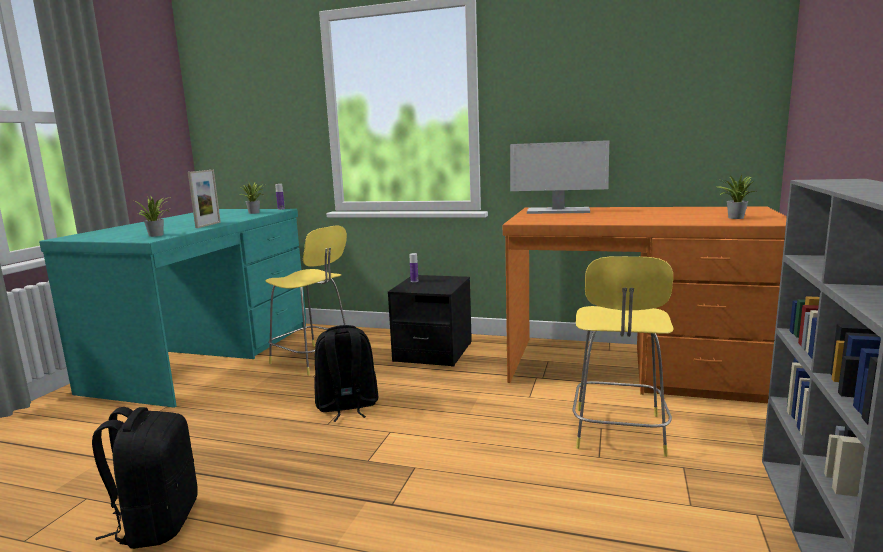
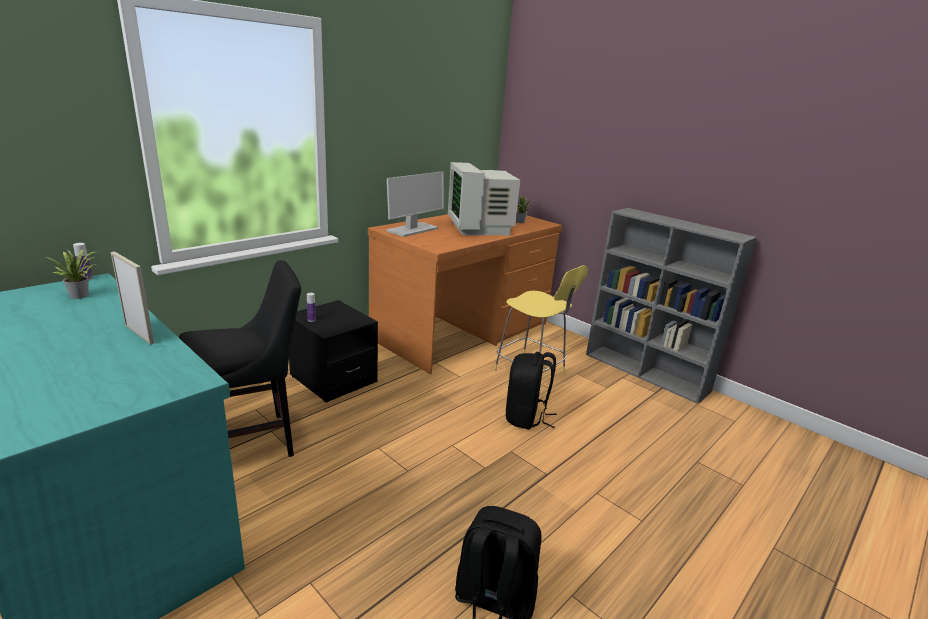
camera: 65 degrees left, 10 degrees up
(158, 235) = (162, 372): potted plant -> none
(313, 360) = (252, 442): yellow stool -> black chair
(347, 406) = (386, 452): black backpack -> black backpack (526, 417)
(644, 217) = (480, 228): none -> monitor

